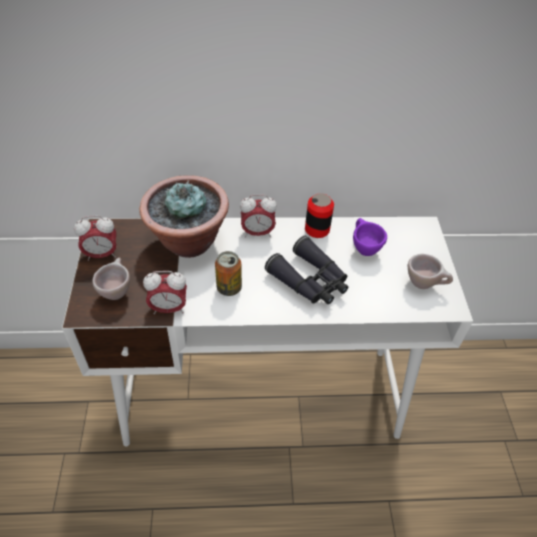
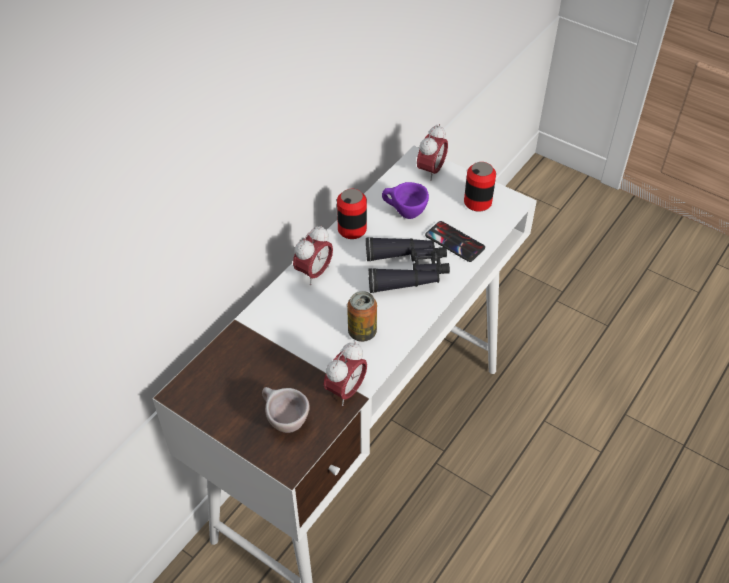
camera: 50 degrees left, 0 degrees up
(101, 254) = (221, 411): alarm clock -> alarm clock (431, 171)
(188, 241) = (273, 331): potted plant -> none
(369, 292) = (455, 242): none -> phone
(425, 284) = (477, 202): beige cup -> can

